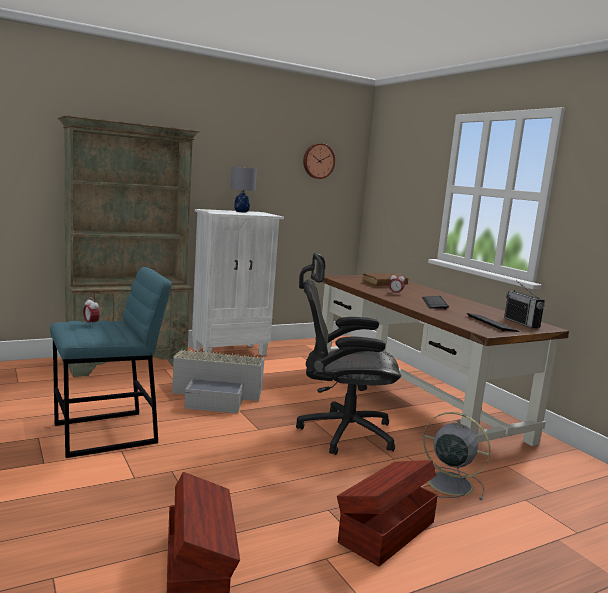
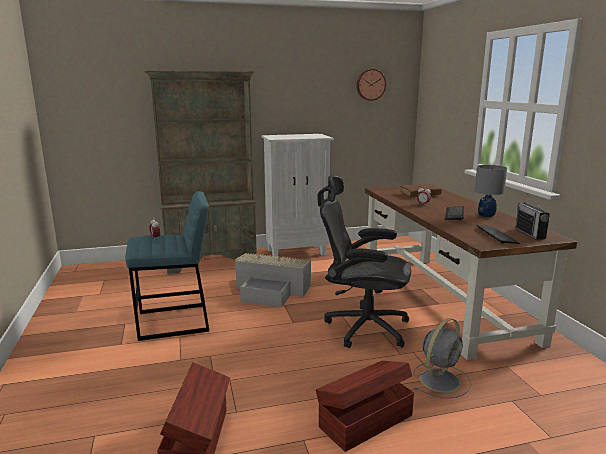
camera: 15 degrees right, 5 degrees up
(242, 212) = (300, 135): grey table lamp -> grey table lamp (486, 216)
(447, 483) = (441, 379): grey fan -> grey fan turned 90 degrees clockwise

